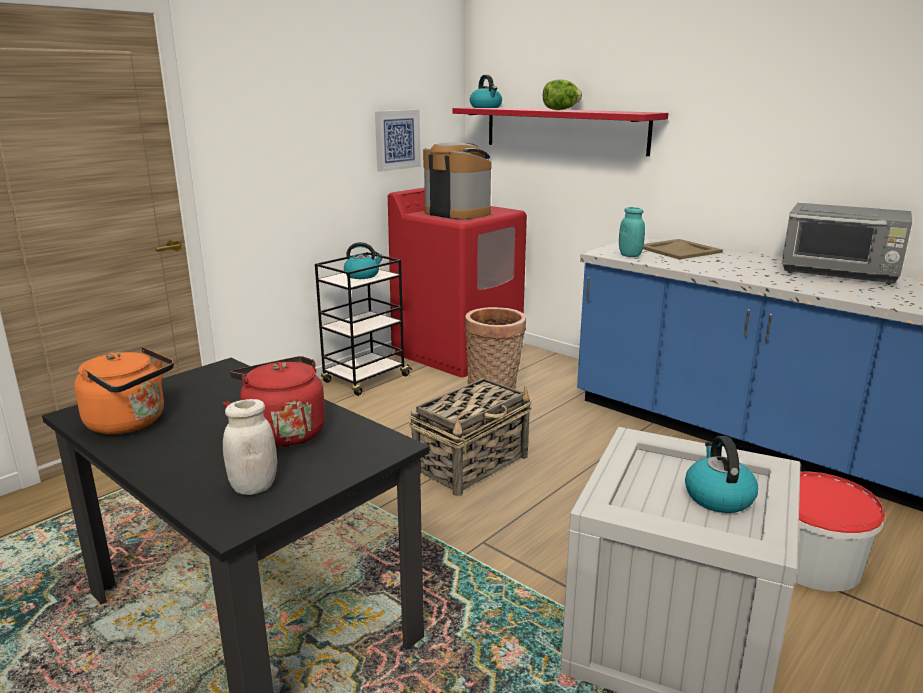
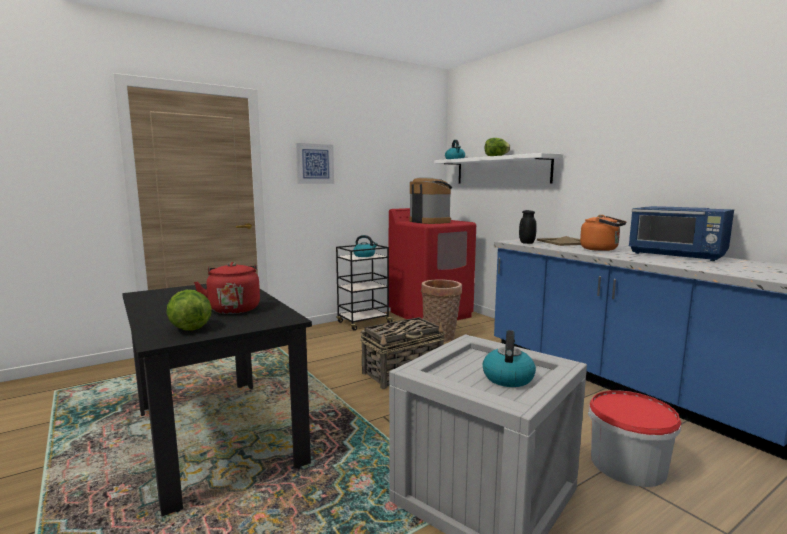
camera: 15 degrees right, 10 degrees down
(131, 423) = (160, 299): orange kettle -> orange kettle (601, 249)
(254, 487) = (190, 328): white jar -> lettuce
(397, 140) = (397, 178): picture -> picture (314, 164)
(564, 129) = (501, 170): red shelf -> white shelf
(630, 255) = (527, 243): turquoise jar -> black jar
(840, 274) = (677, 255): grey microwave -> blue microwave

